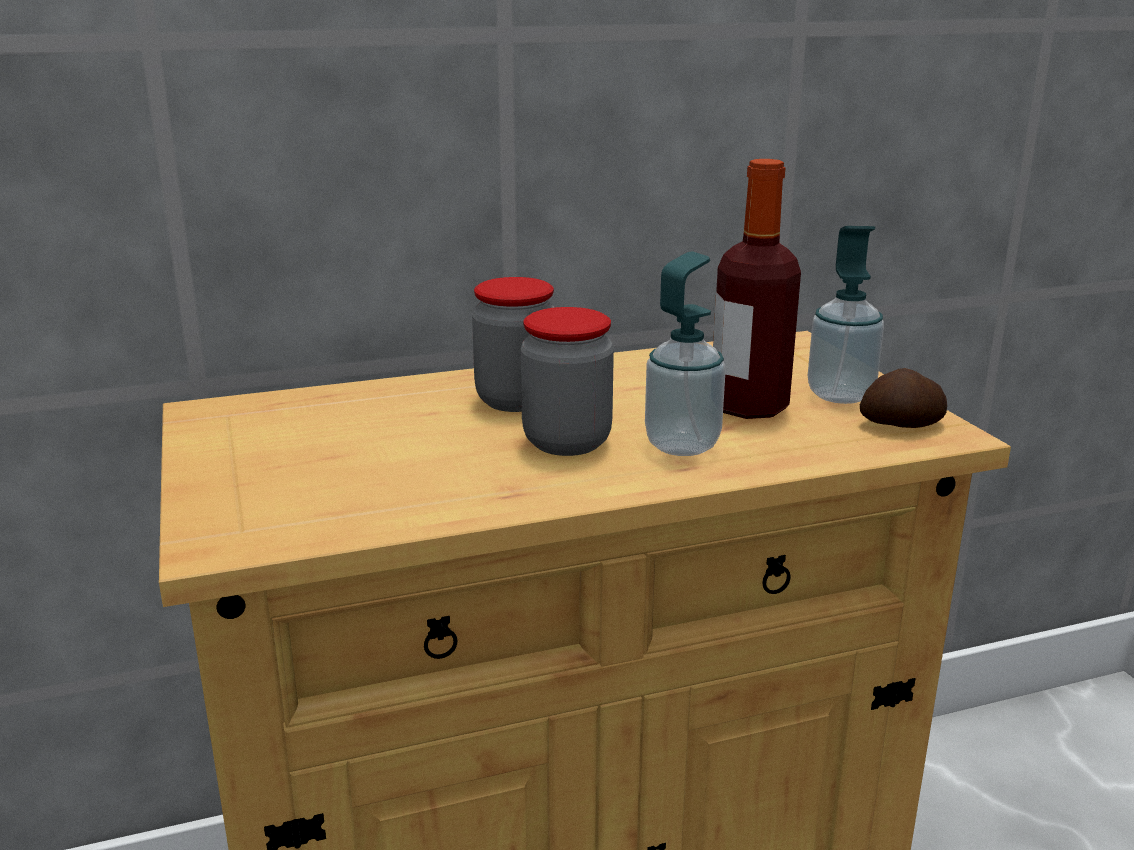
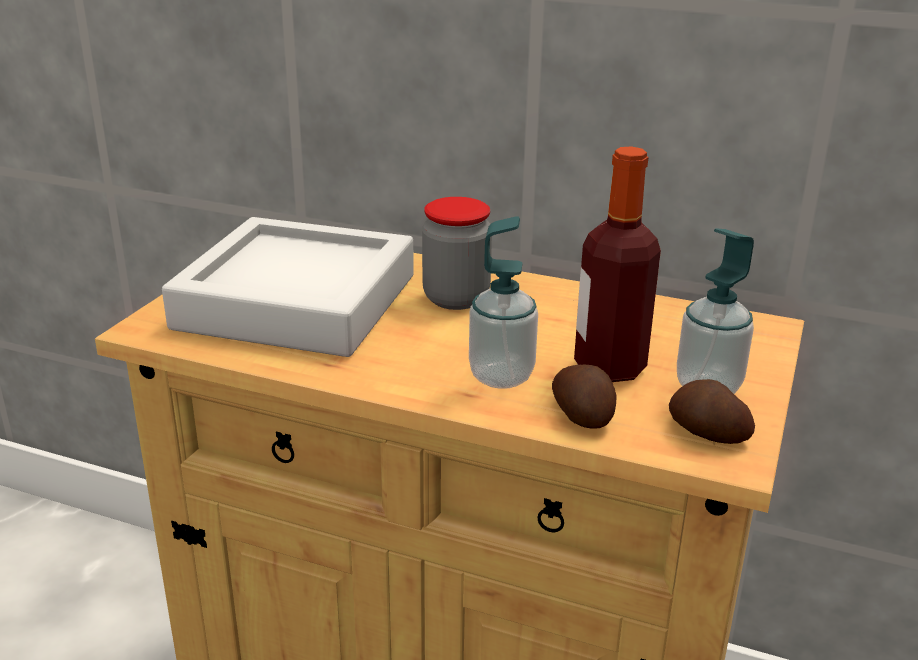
camera: 40 degrees right, 5 degrees up
(356, 456) = (297, 302): none -> grey tray
(567, 442) = (431, 342): jar -> none
(799, 447) = (583, 415): none -> potato

